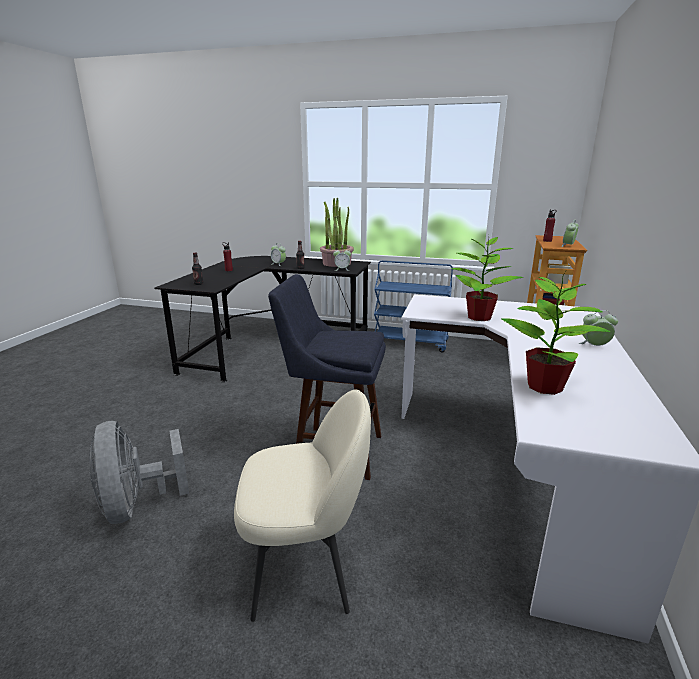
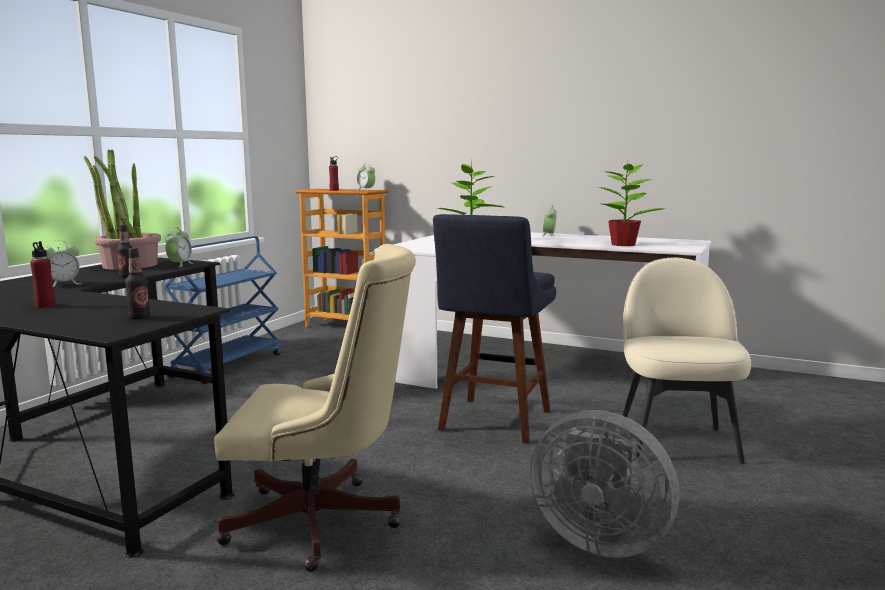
camera: 80 degrees left, 10 degrees down
(137, 504) = (599, 540): grey fan -> grey fan turned 45 degrees clockwise
(189, 408) = (324, 523): none -> beige office chair

